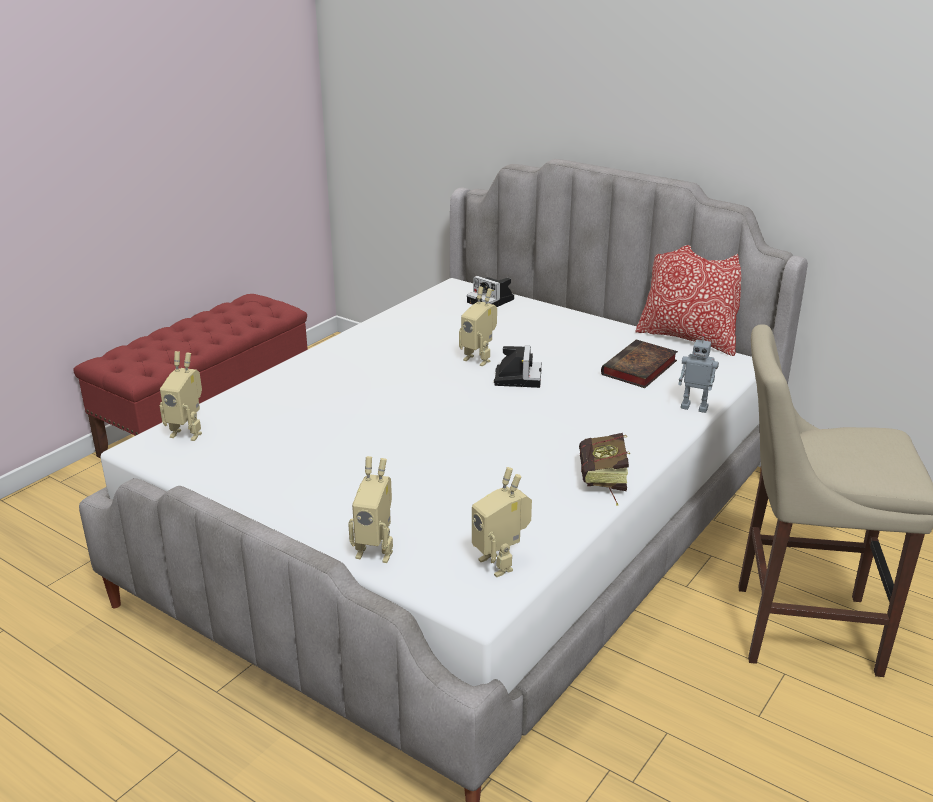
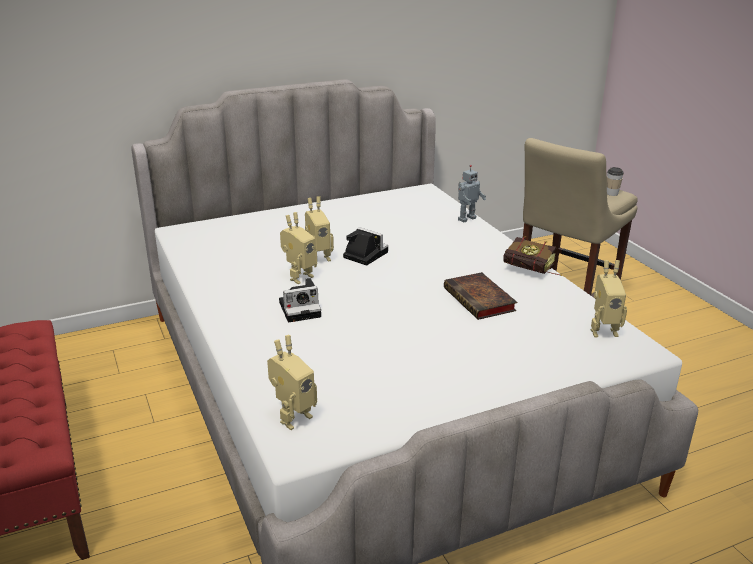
camera: 60 degrees left, 0 degrees up
(376, 551) = (560, 371): toy robot -> toy robot (299, 277)
(492, 301) = (226, 226): camera -> camera (301, 309)
(639, 369) = (399, 216): book -> book (480, 300)
(689, 338) = (376, 191): pillow -> none
(894, 474) = (612, 193): none -> cup

